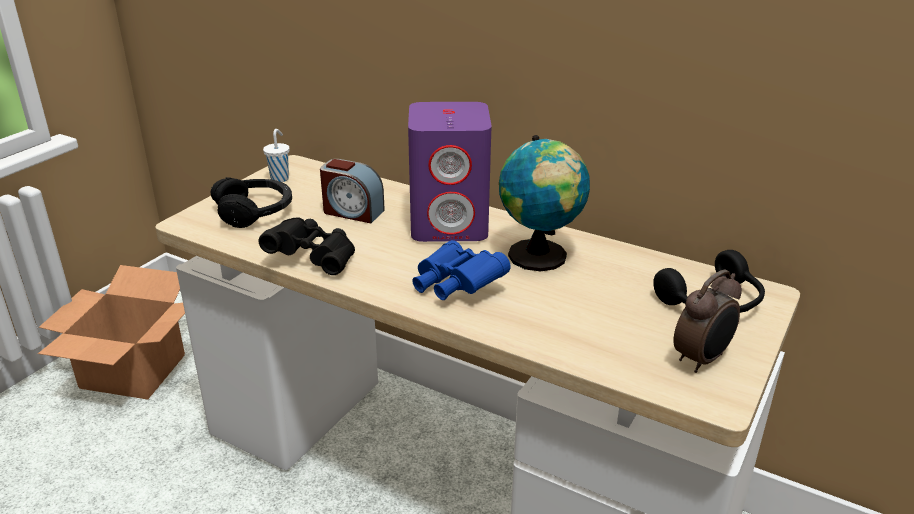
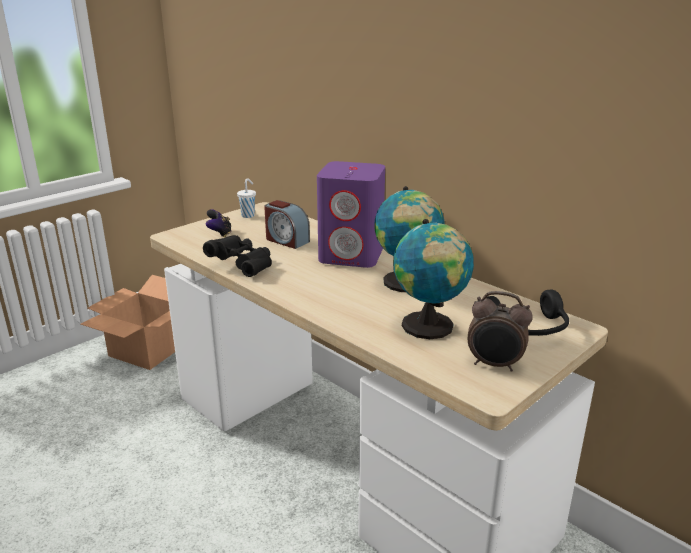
camera: 15 degrees right, 5 degrees down
(255, 212) = (219, 234): black headphones -> game controller
(455, 286) = (332, 294): blue binoculars -> none
(600, 318) = (430, 327): none -> globe
(702, 359) = (494, 365): alarm clock -> alarm clock turned 45 degrees clockwise

